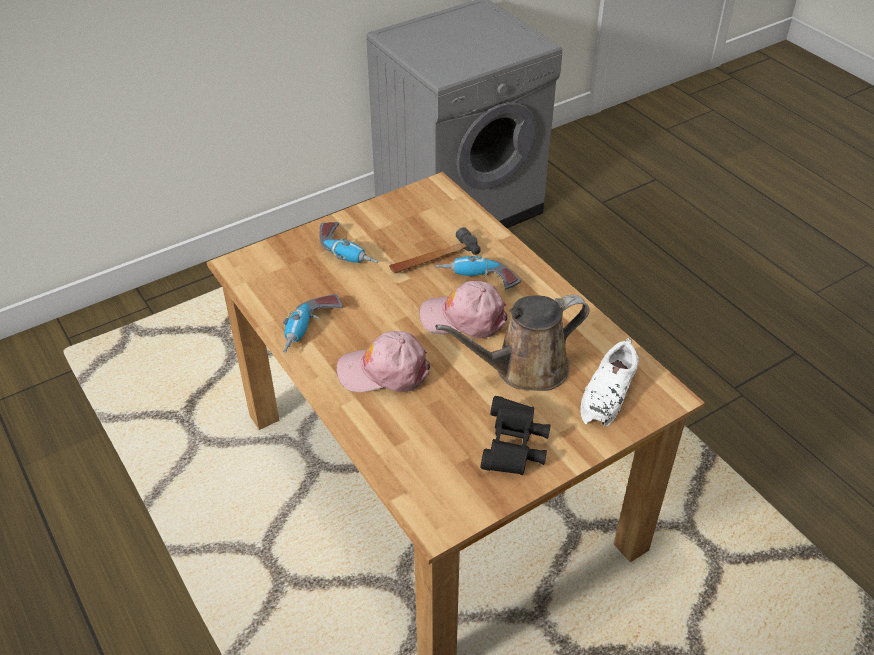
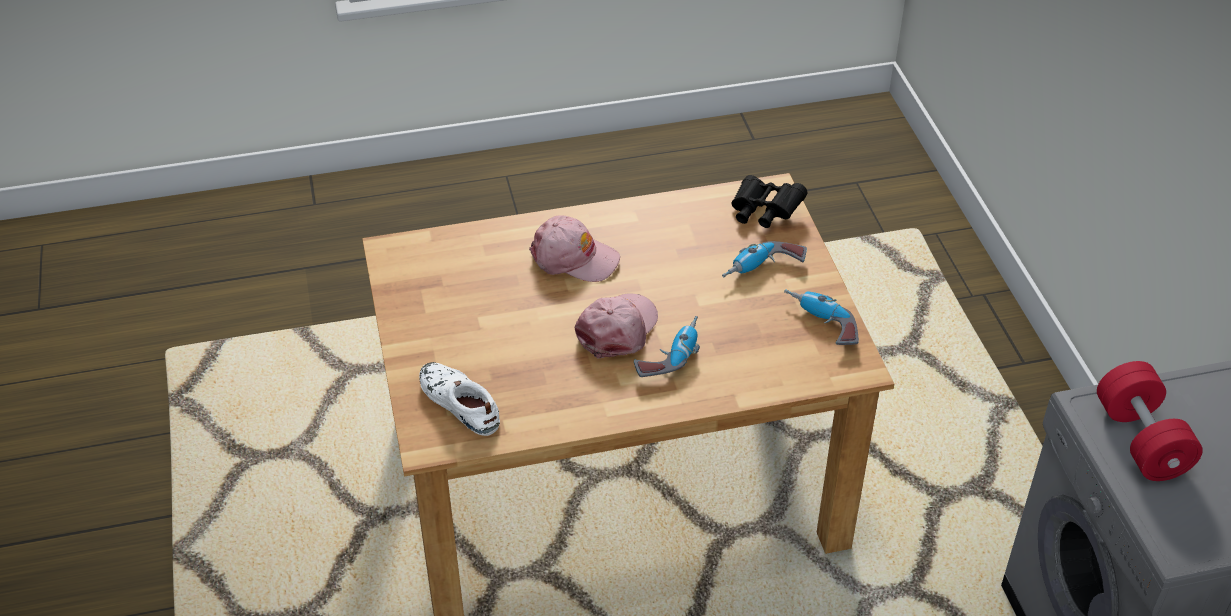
camera: 110 degrees right, 0 degrees up
(310, 330) = (653, 222): power drill -> power drill (820, 324)
(384, 371) = (574, 258): pink cap -> pink cap turned 90 degrees clockwise
(433, 259) = (722, 331): hammer -> none
(460, 59) = (1140, 440): none -> red dumbbell
(514, 448) = (434, 315): black binoculars -> black binoculars (764, 212)
(524, 368) = (524, 352): brown watering can -> none

